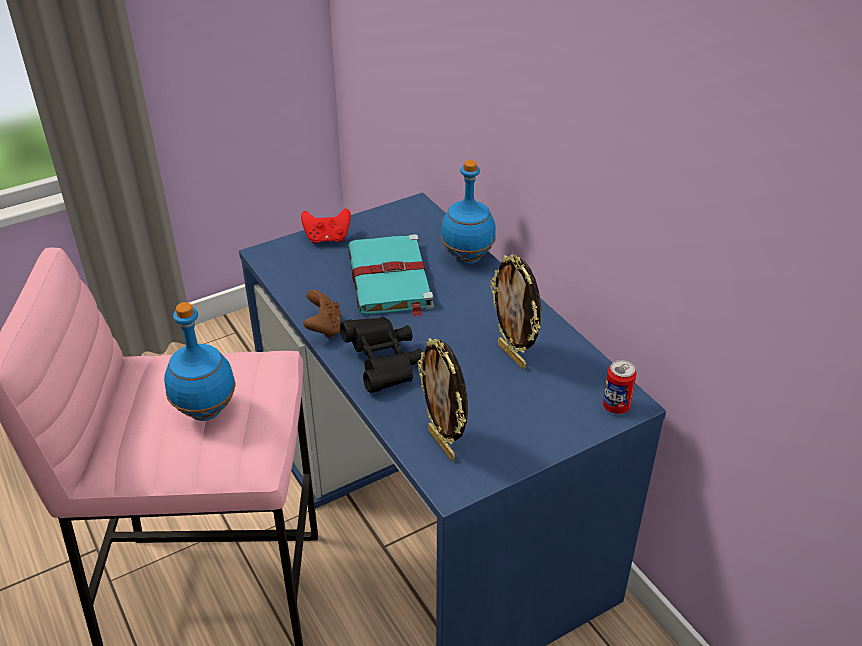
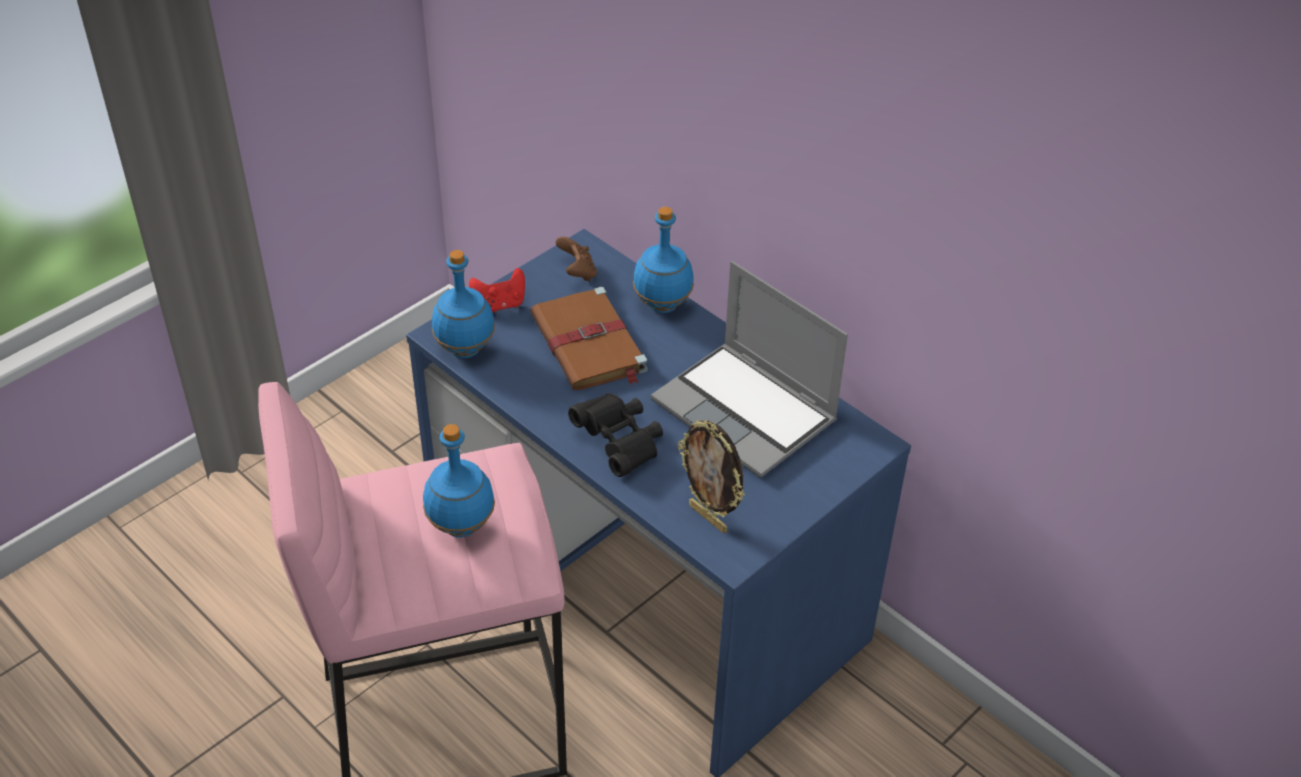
camera: 15 degrees left, 5 degrees up
(283, 268) = (466, 349): none -> blue bottle
(324, 328) = (541, 413): brown game controller -> brown game controller (577, 273)
(390, 280) = (589, 344): turquoise book -> brown book
(513, 356) = (747, 412): picture frame -> laptop
(616, 406) = (863, 449): can -> none

